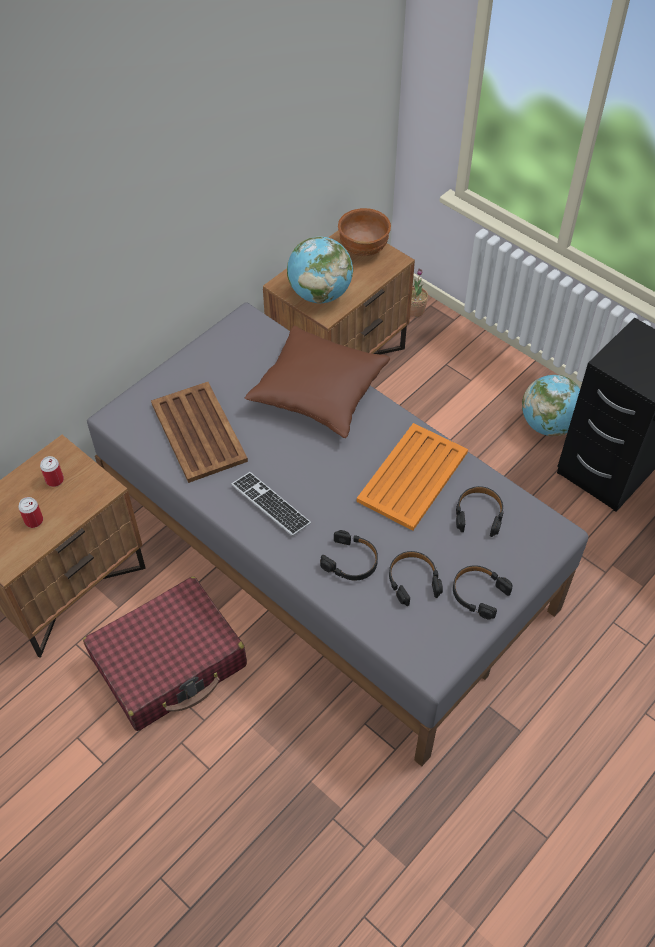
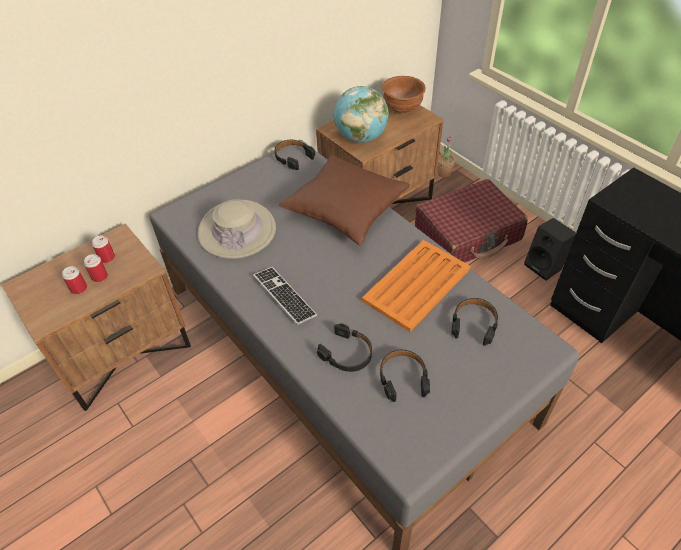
camera: 10 degrees right, 5 degrees down
(53, 504) = (100, 277): none -> can
(169, 662) = (191, 429): red suitcase -> red suitcase (468, 233)
(198, 431) = (237, 231): brown tray -> beige hat
(478, 593) = (465, 398): black headphones -> black headphones (293, 157)
(548, 425) = (545, 266): globe -> black speaker

